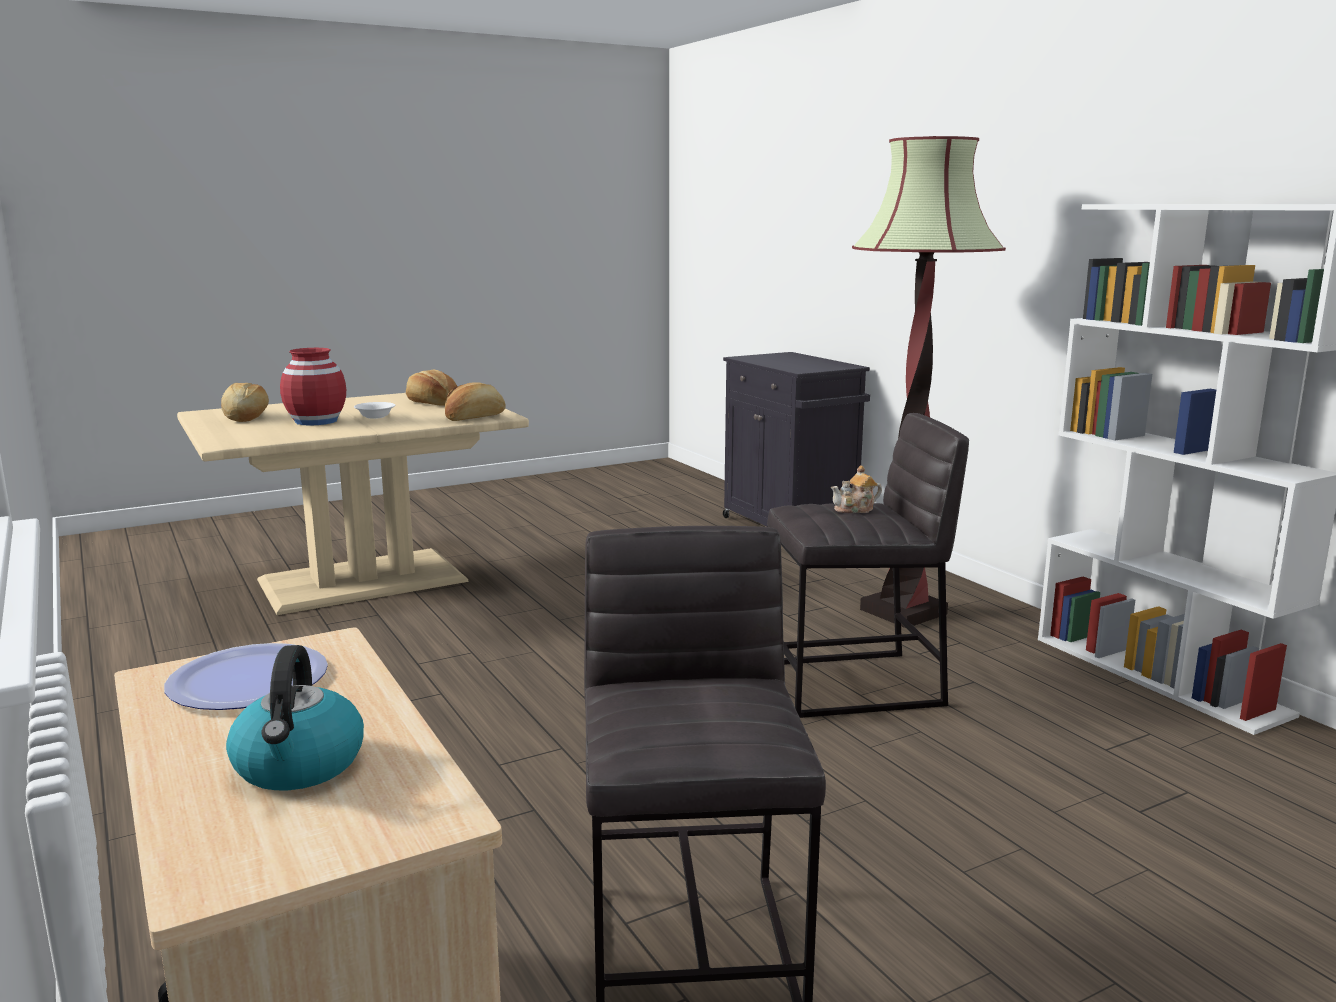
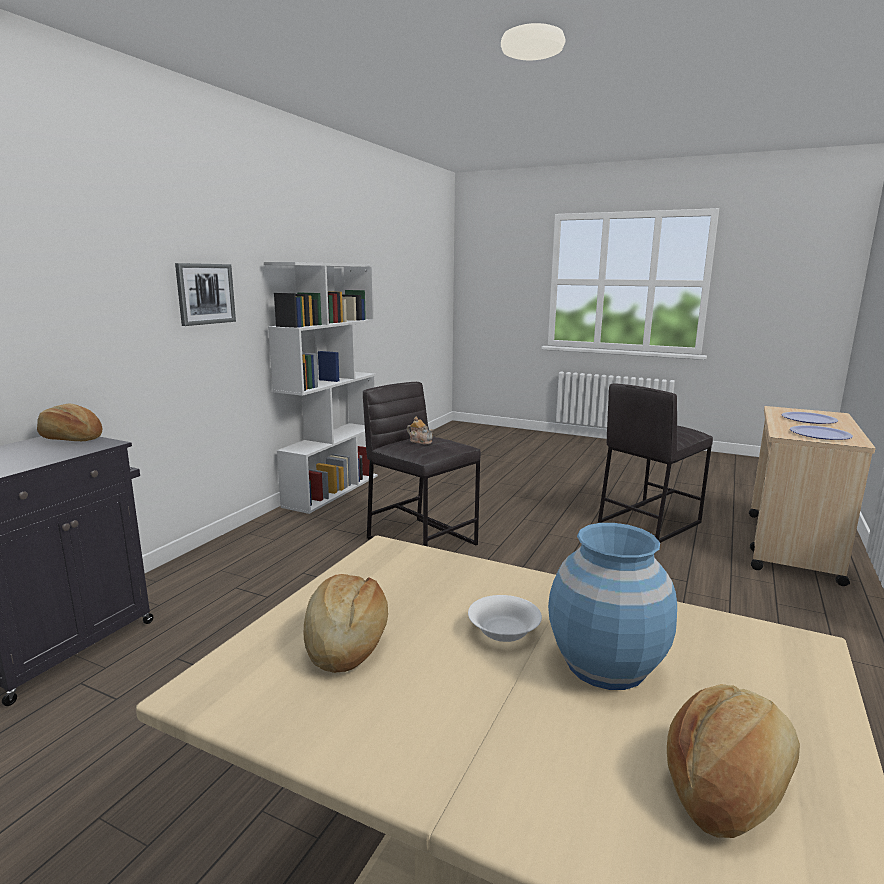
camera: 125 degrees left, 0 degrees up
(299, 766) = (808, 419): kettle -> plate
(316, 421) = (606, 665): red vase -> blue vase
(474, 417) = (414, 560): bread -> bread (71, 438)
(903, 612) = (293, 549): floor lamp -> none
(1026, 251) = (205, 294): none -> picture

